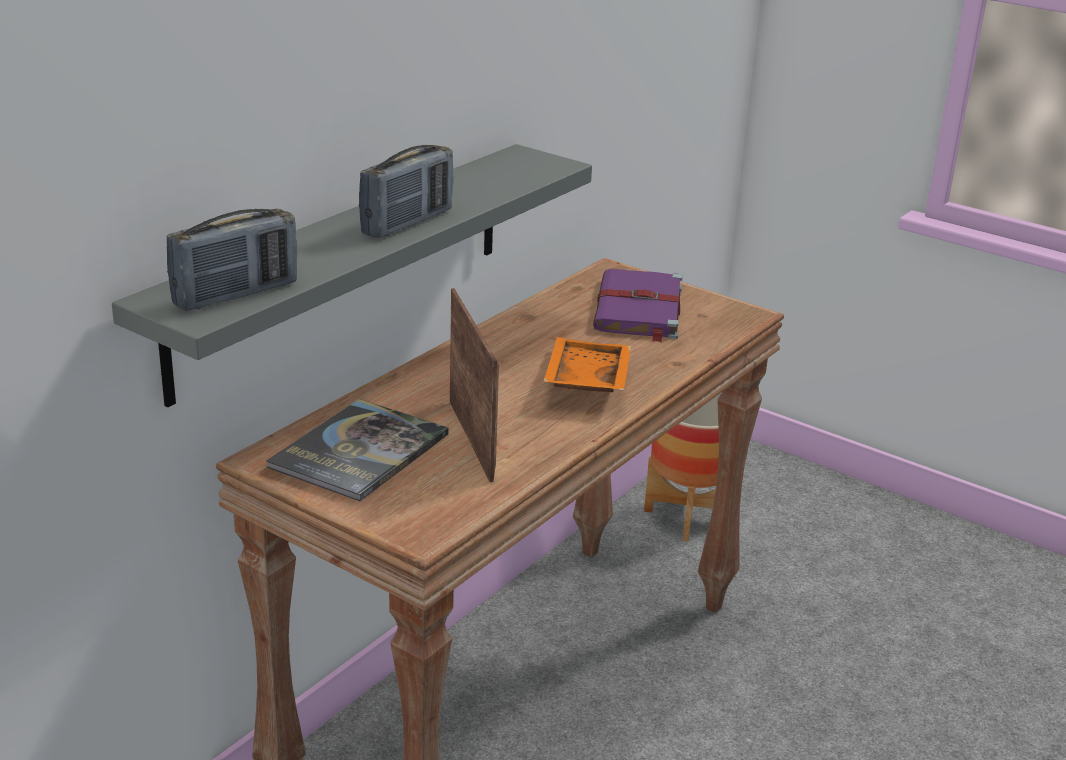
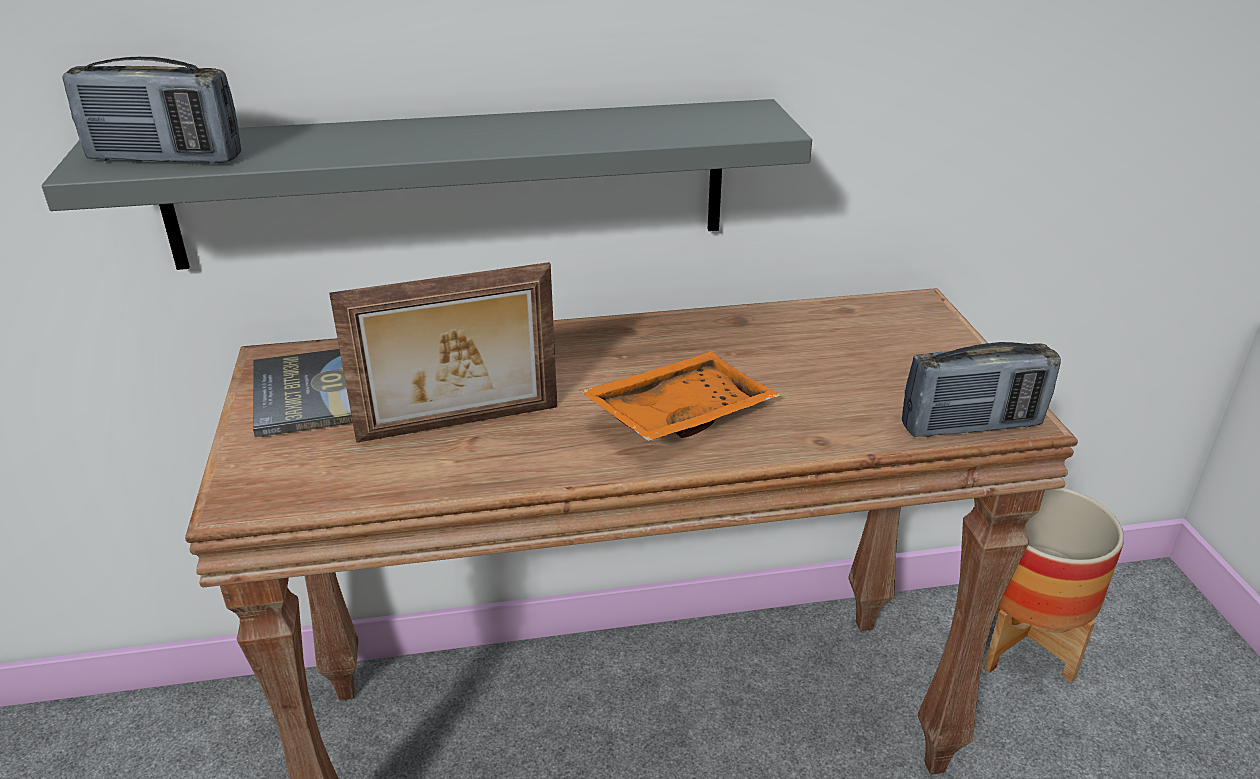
camera: 45 degrees right, 5 degrees up
(407, 223) = (467, 141): radio -> radio (971, 426)
(473, 439) = (459, 425): picture frame -> picture frame turned 45 degrees clockwise
(638, 309) = (879, 359): purple book -> none

